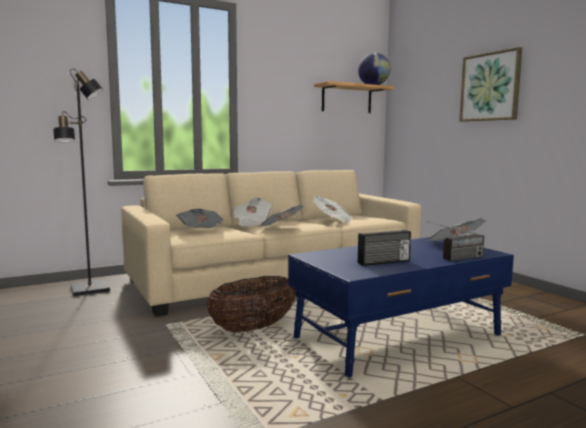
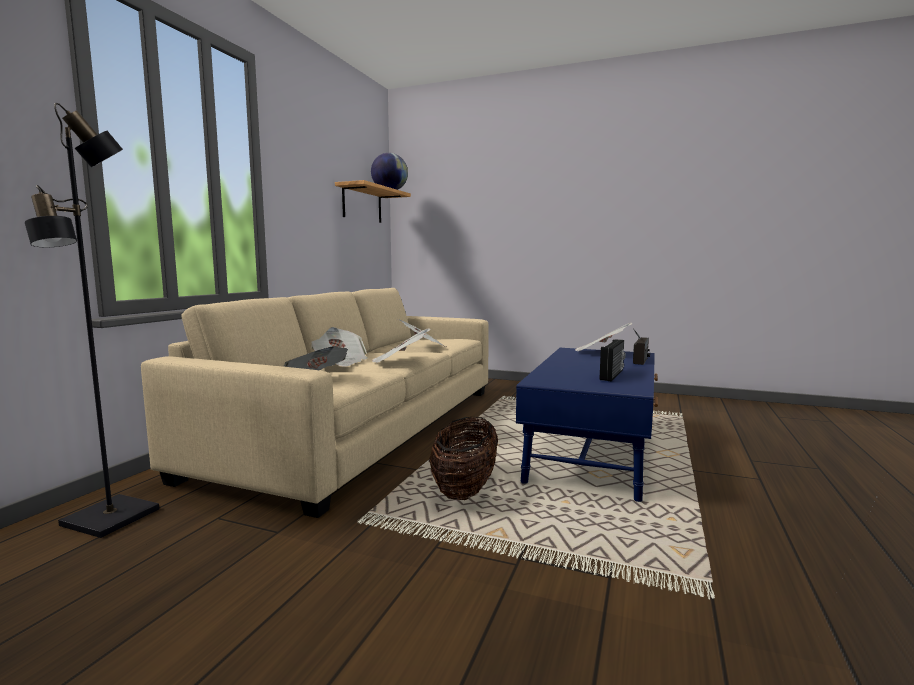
camera: 40 degrees left, 0 degrees up
(490, 87) = (529, 201): picture -> none

